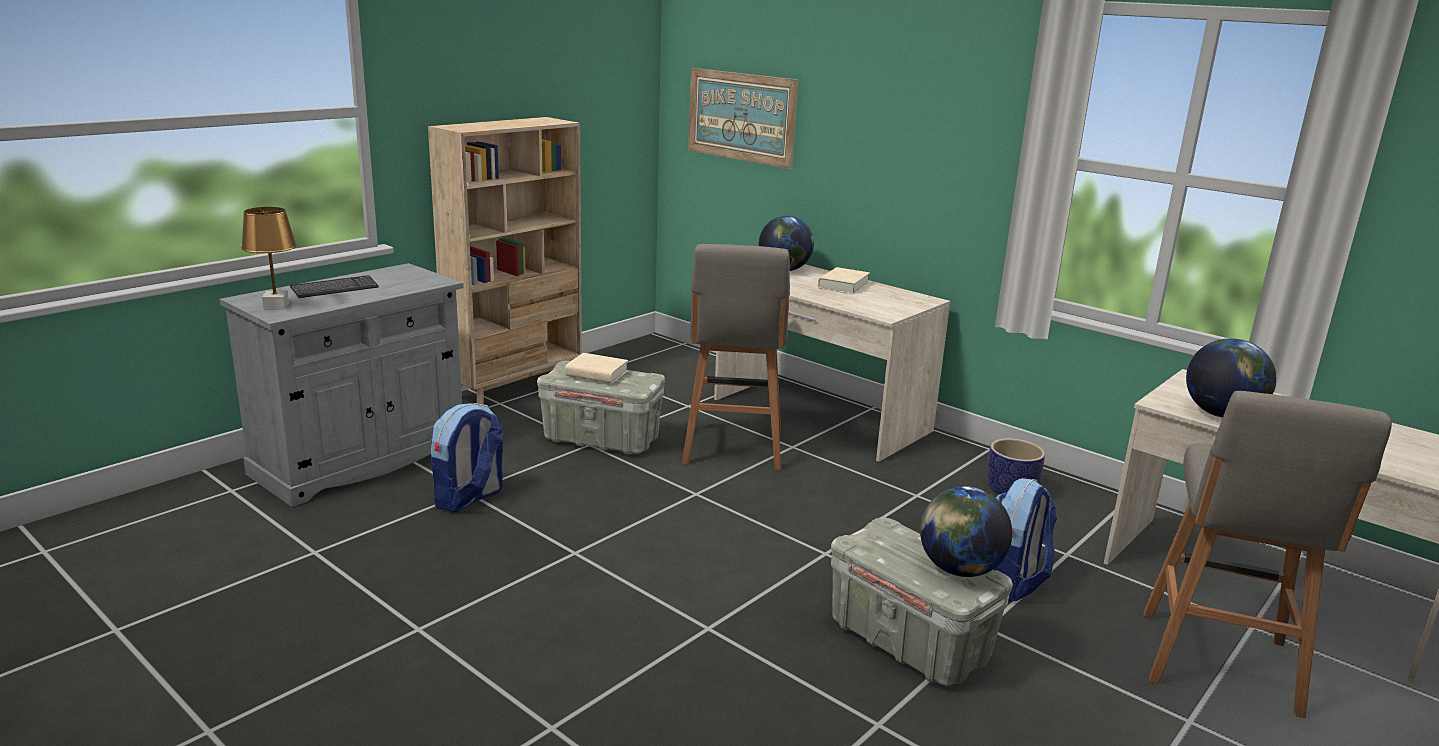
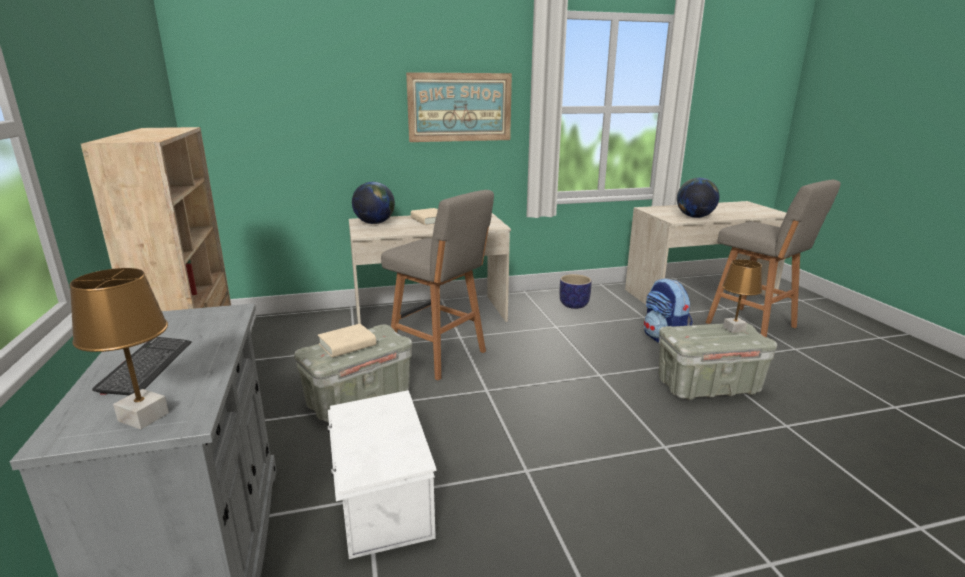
camera: 55 degrees left, 0 degrees up
(469, 498) = (381, 500): backpack -> white storage box
(741, 116) = (282, 113): picture -> picture (460, 107)
(959, 569) = (734, 329): globe -> brown table lamp

